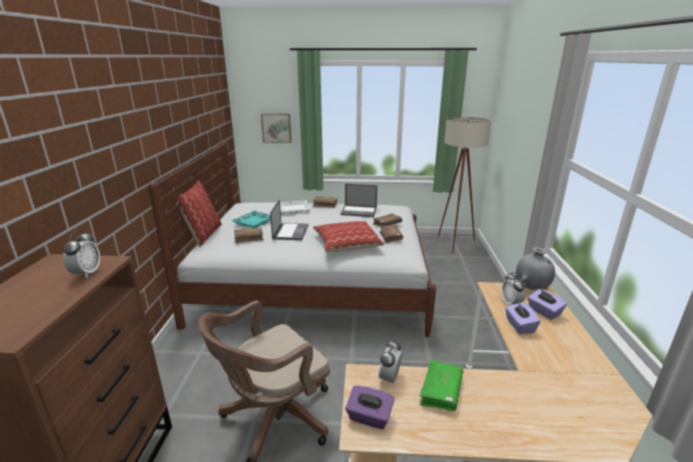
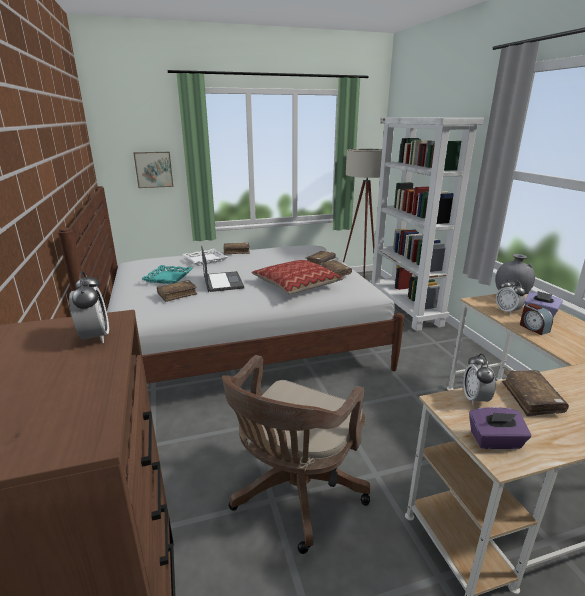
camera: 20 degrees left, 0 degrees up
(202, 235) = (110, 300): pillow -> none
(359, 211) = (280, 253): laptop -> none
(441, 391) = (531, 398): green book -> brown book
(481, 278) = (405, 309): none -> white bookcase
(519, 326) = (533, 328): purple tissue box -> alarm clock

